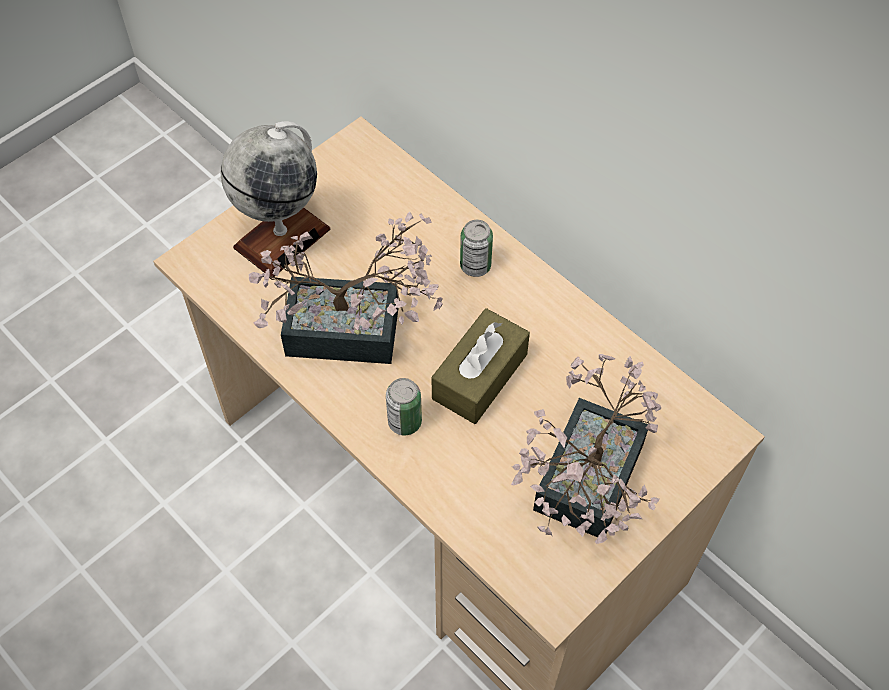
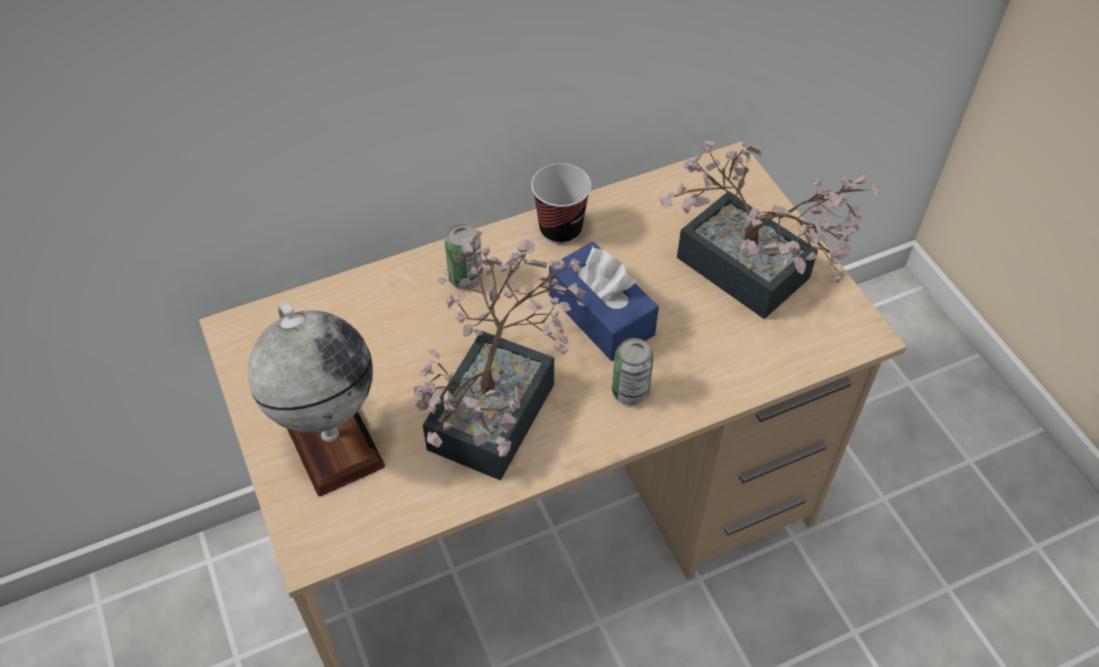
camera: 70 degrees left, 5 degrees down
(480, 376) = (601, 314): brown tissue box -> blue tissue box
(564, 316) = (560, 229): none -> cup

